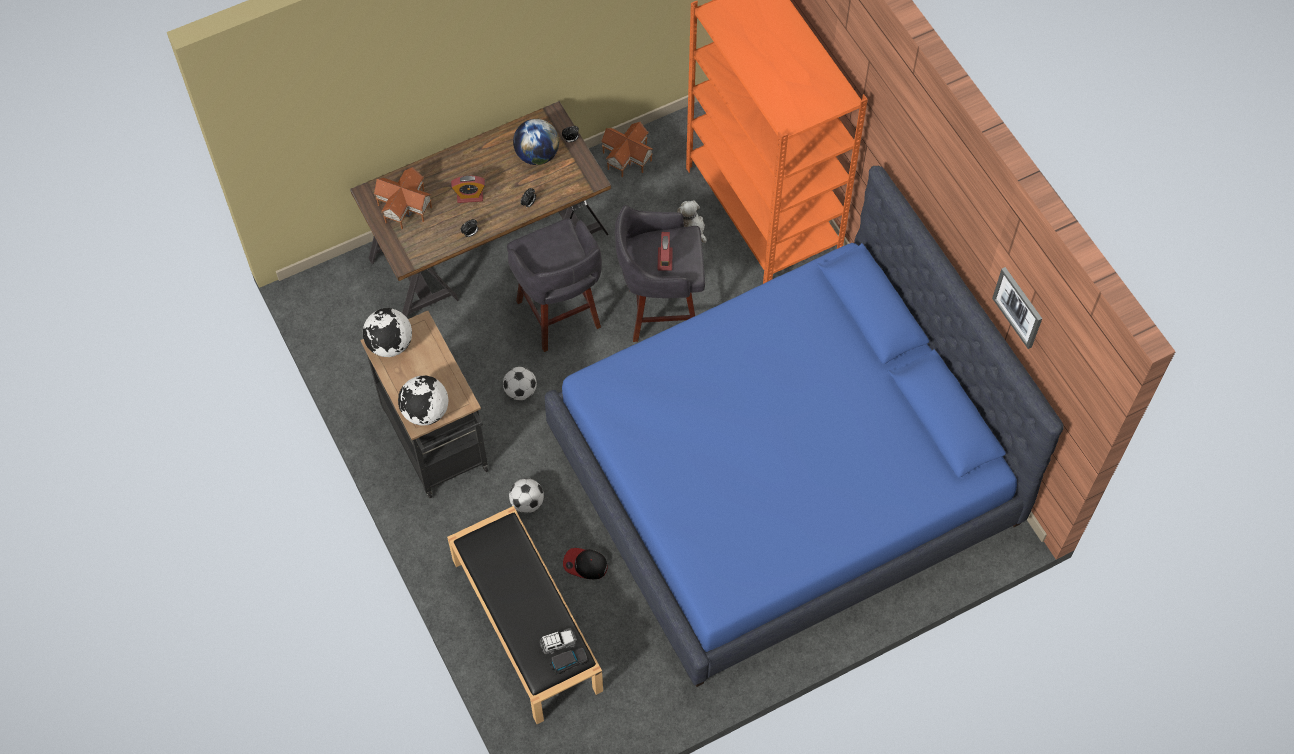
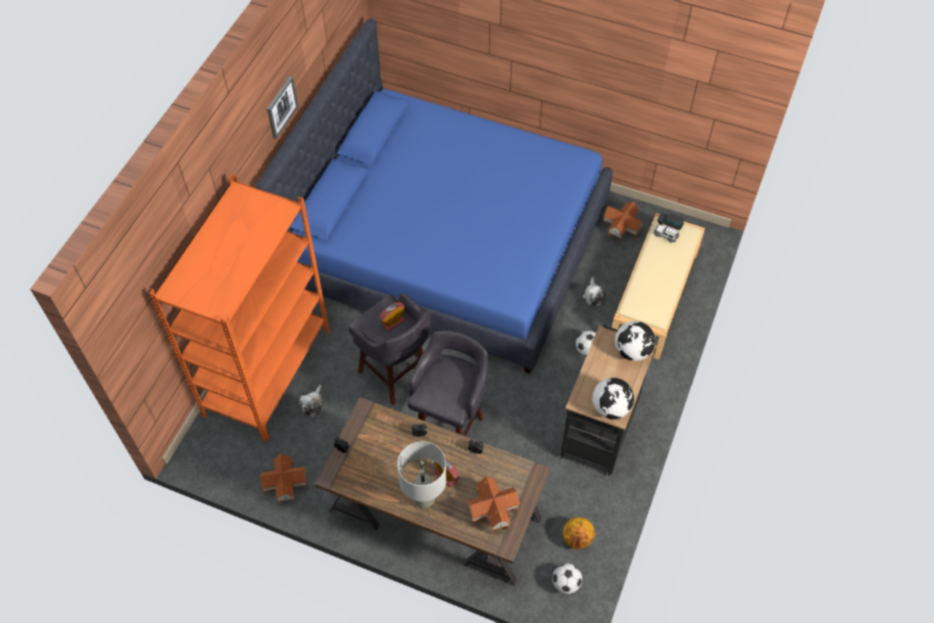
camera: 130 degrees left, 5 degrees down
(356, 336) = (577, 539): none -> basketball
(465, 166) = (424, 499): none -> grey table lamp
(520, 391) = (522, 409): football -> football (566, 583)
(525, 624) = (654, 297): black bench -> beige bench
(537, 155) = (374, 460): globe -> none
(585, 565) = (593, 295): cap -> plush toy
(643, 674) = (622, 228): none -> toy house
(1018, 307) = (324, 39): picture -> picture (281, 107)

